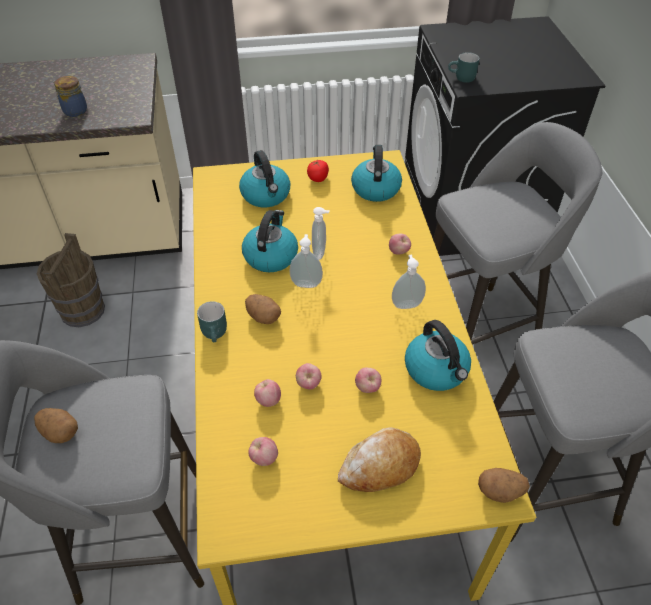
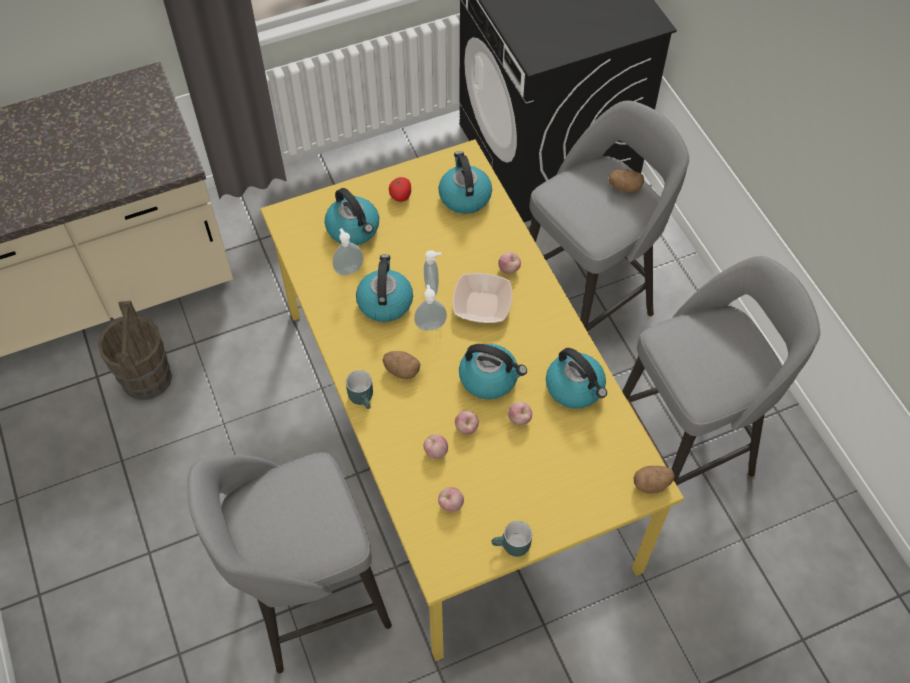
camera: 15 degrees left, 10 degrees up
(60, 432) = (264, 526): potato -> potato (624, 187)
(74, 111) = (107, 169): jar -> none
(348, 342) = (489, 378): none -> kettle
(363, 276) = (482, 305): none -> bowl
(380, 466) = (550, 487): bread -> none
(406, 304) = (531, 326): soap dispenser -> soap dispenser (348, 269)
(462, 78) = (527, 48): turquoise mug -> turquoise mug (512, 547)

